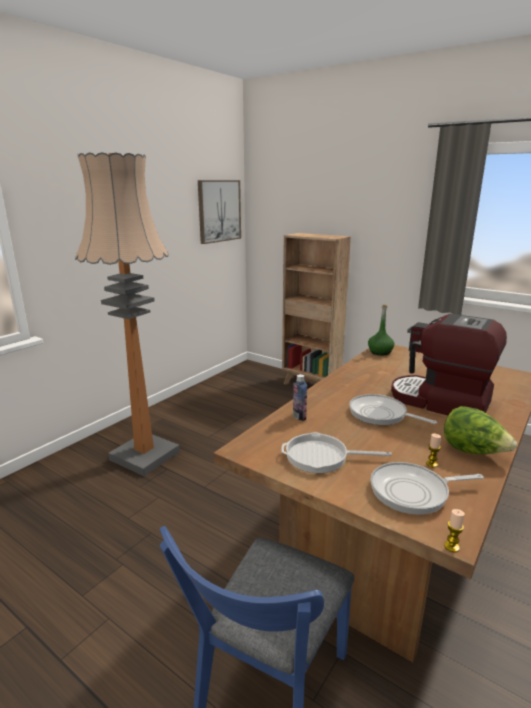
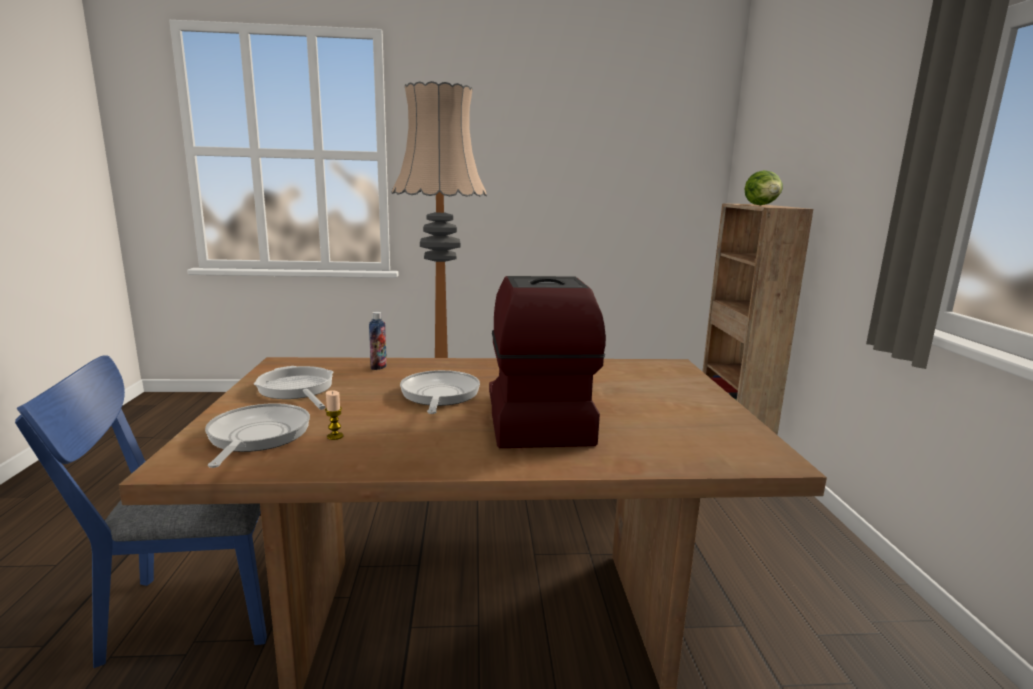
camera: 50 degrees right, 5 degrees down
(219, 211) = (673, 171): picture -> none
(380, 352) = (647, 365): green bottle -> none
(413, 492) = (256, 437): frying pan -> frying pan turned 45 degrees clockwise
(451, 547) = (149, 468): candle -> none
(473, 451) = (398, 454): lettuce -> lettuce (762, 205)

